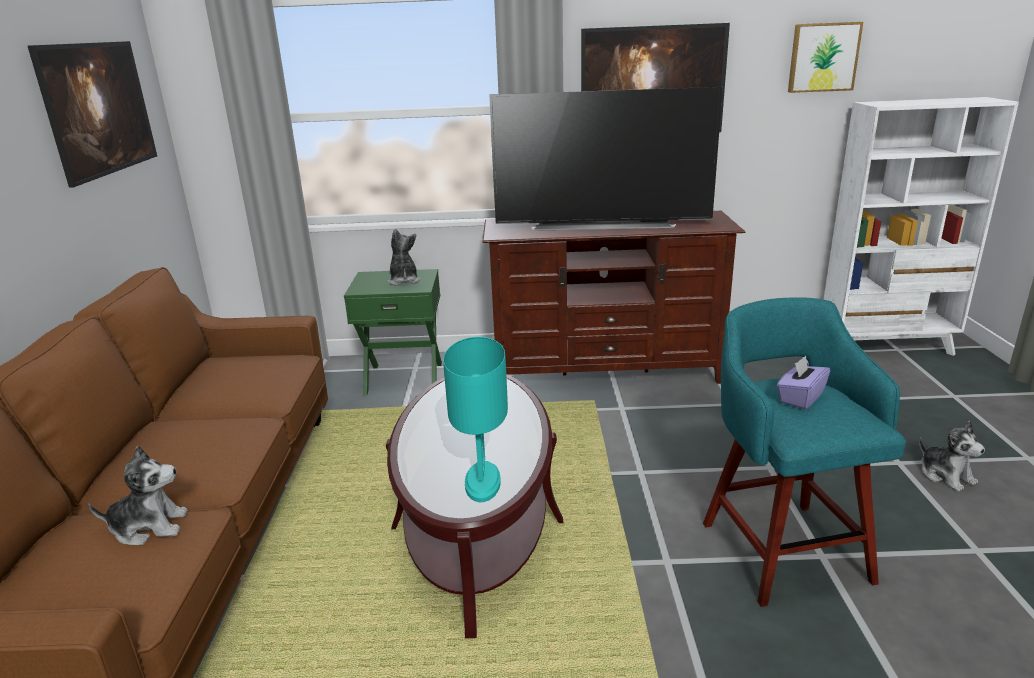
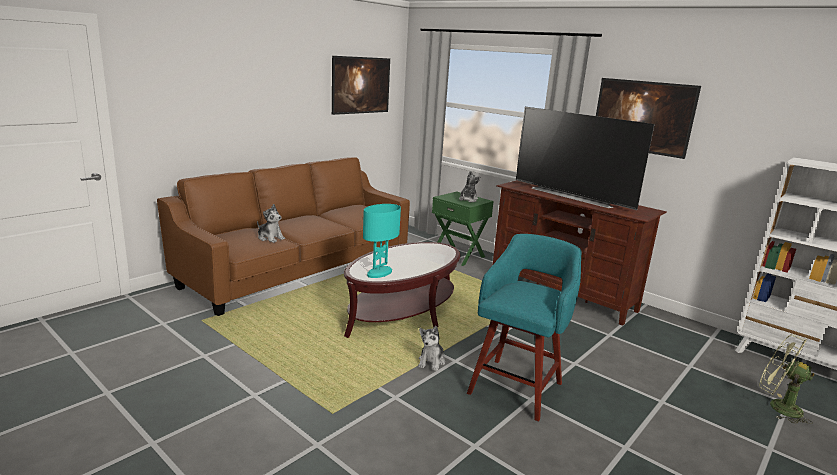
camera: 40 degrees right, 5 degrees down
(800, 398) = (528, 291): purple tissue box -> none
(823, 57) = (774, 120): picture -> none
(946, 475) = (681, 421): plush toy -> plush toy (431, 362)
(956, 404) = (777, 406): none -> green fan

